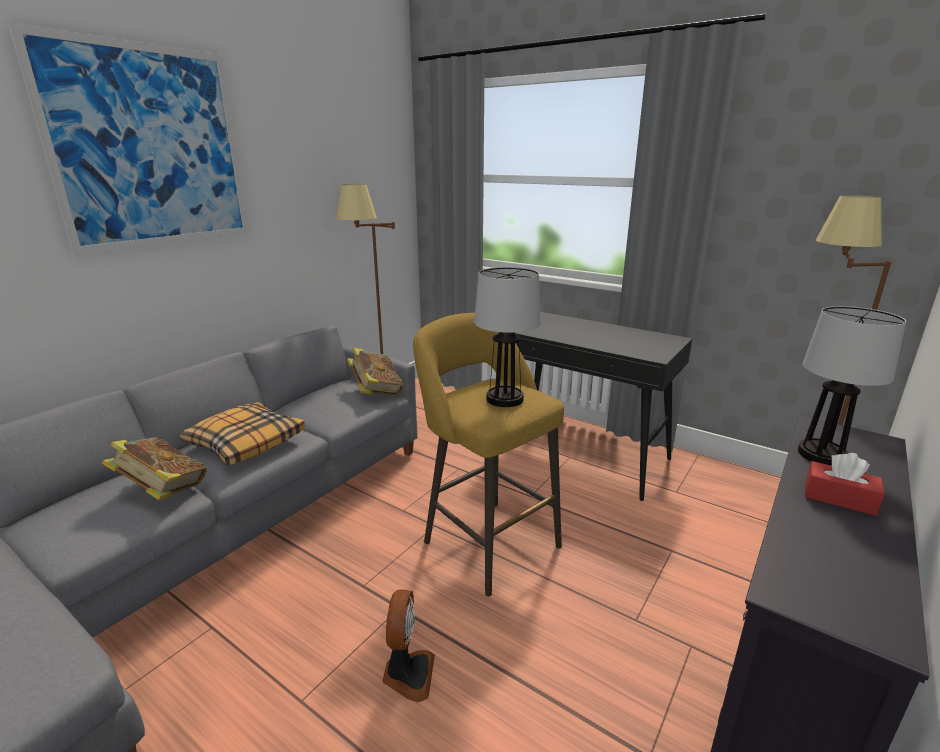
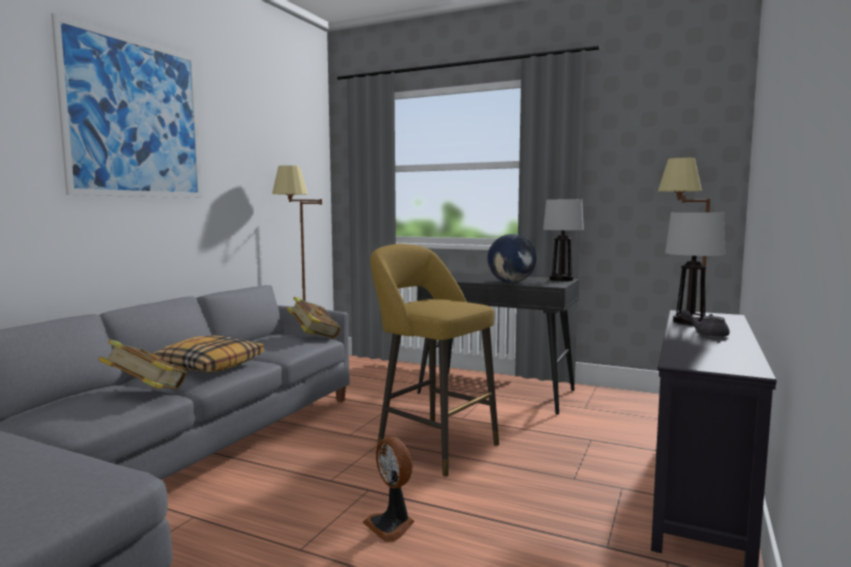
camera: 10 degrees left, 15 degrees down
(407, 674) = (391, 525): fan -> fan turned 150 degrees clockwise
(505, 399) = (448, 303): table lamp -> table lamp (562, 279)
(603, 344) = (511, 282): none -> globe
(839, 498) = (706, 334): red tissue box -> grey teapot

